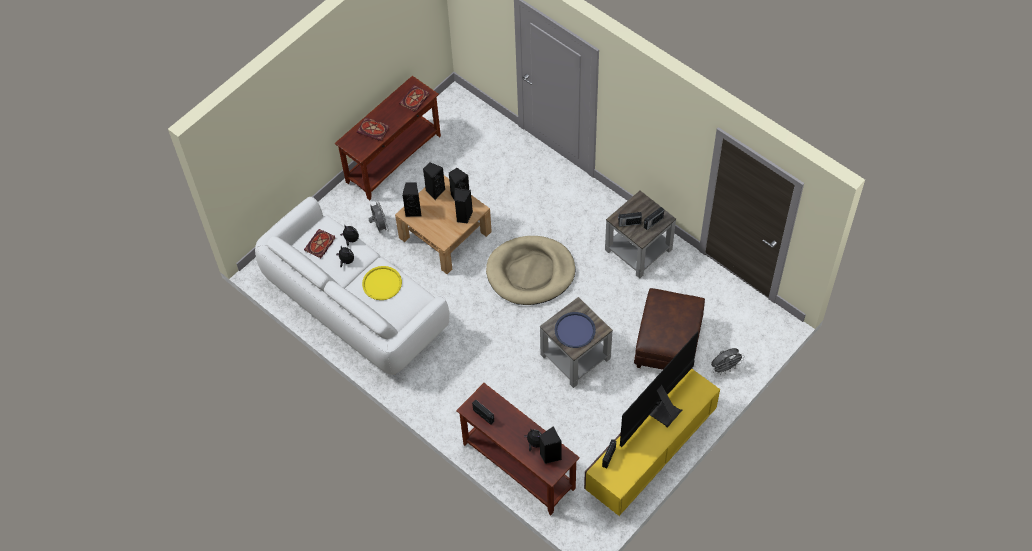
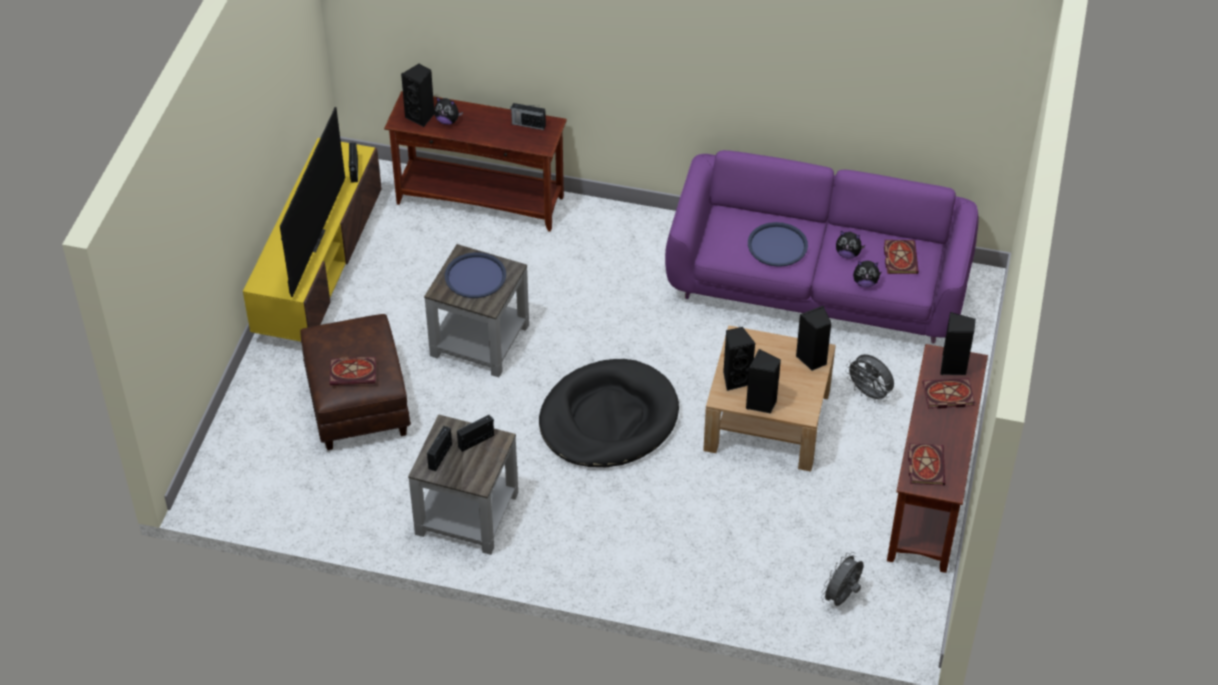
camera: 150 degrees right, 10 degrees down
(355, 306) = (817, 286): white sofa -> purple sofa
(382, 283) = (777, 245): yellow tray -> blue tray
(435, 191) = (803, 397): black speaker -> black speaker (953, 367)
(530, 272) = (608, 419): beige dog bed -> black dog bed
(674, 307) = (354, 372): none -> book
(725, 368) = (262, 404): grey fan -> grey fan (842, 597)

